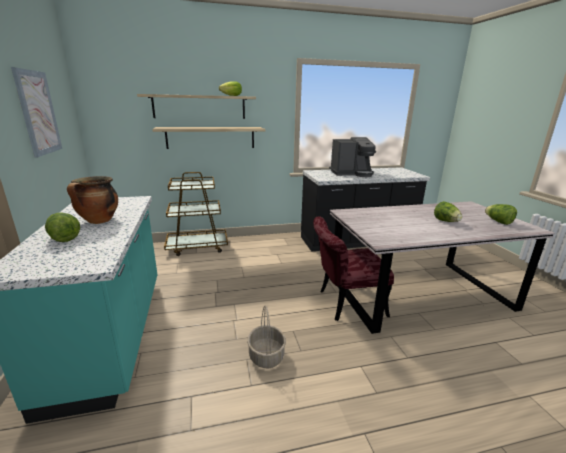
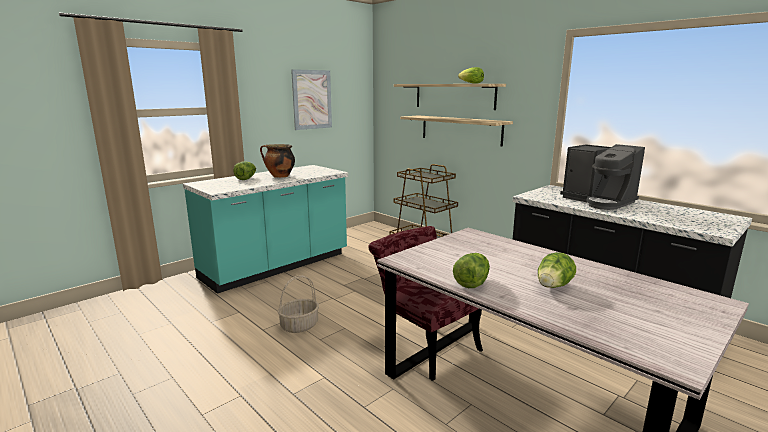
camera: 60 degrees right, 5 degrees down
(498, 222) = (646, 328): lettuce -> lettuce (472, 282)

